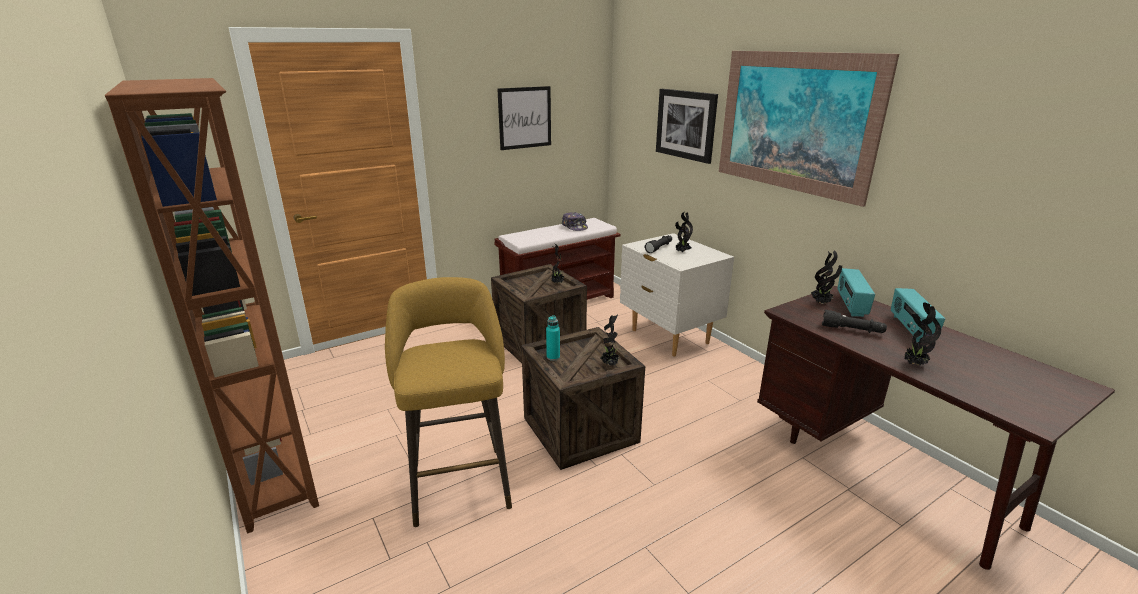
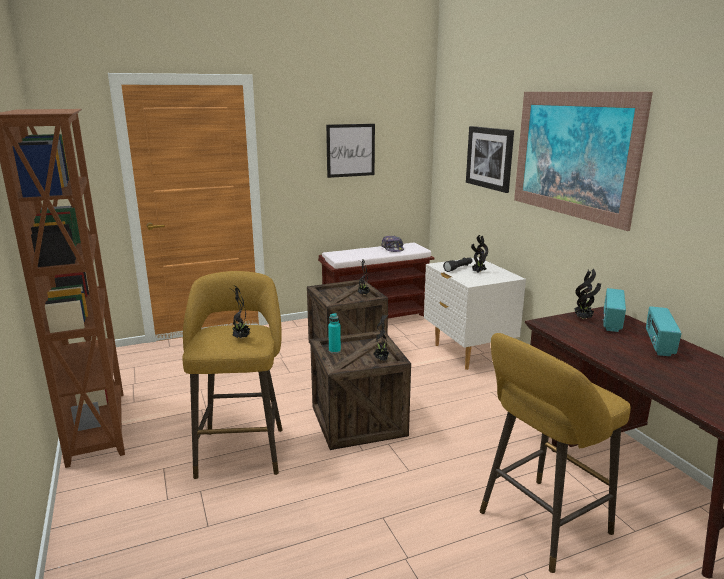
camera: 10 degrees right, 5 degrees down
(808, 532) = (539, 525): none -> yellow stool
(852, 330) = (599, 341): black flashlight -> none
(913, 364) = (642, 372): potted plant -> potted plant (241, 338)

